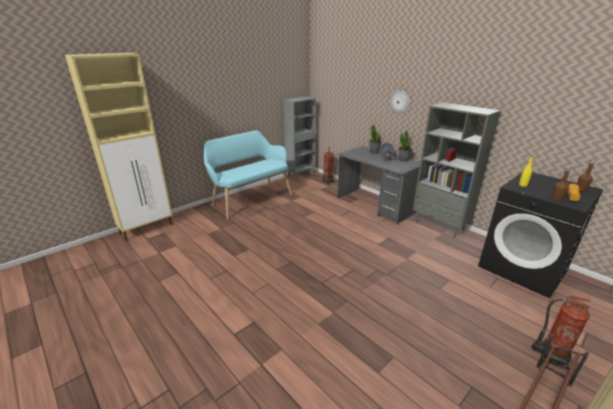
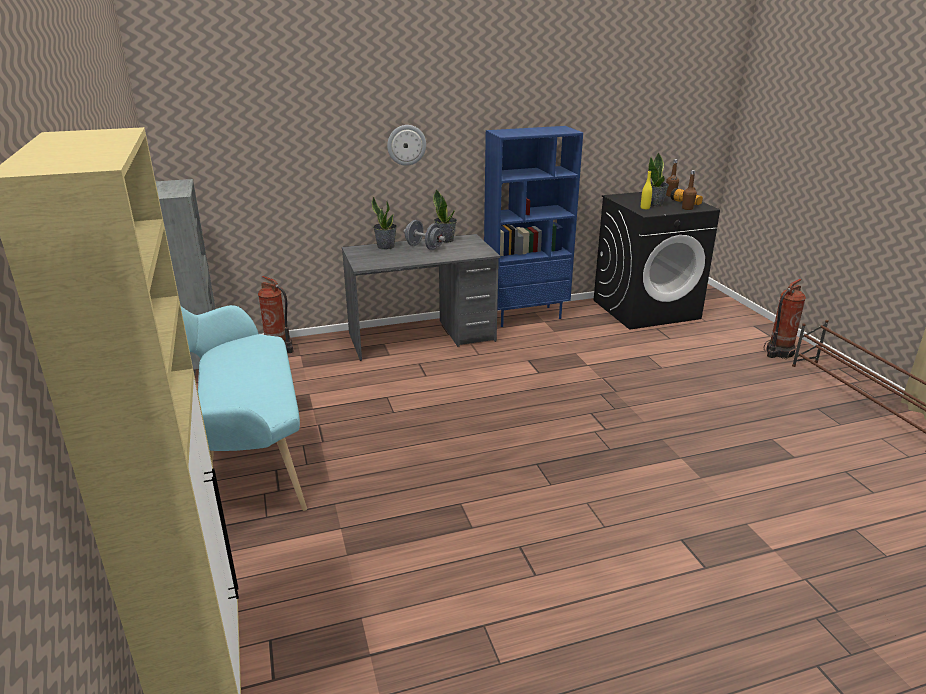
camera: 65 degrees left, 0 degrees up
(440, 226) = (526, 316): grey bookcase -> blue bookcase
(541, 187) = (654, 204): none -> potted plant

